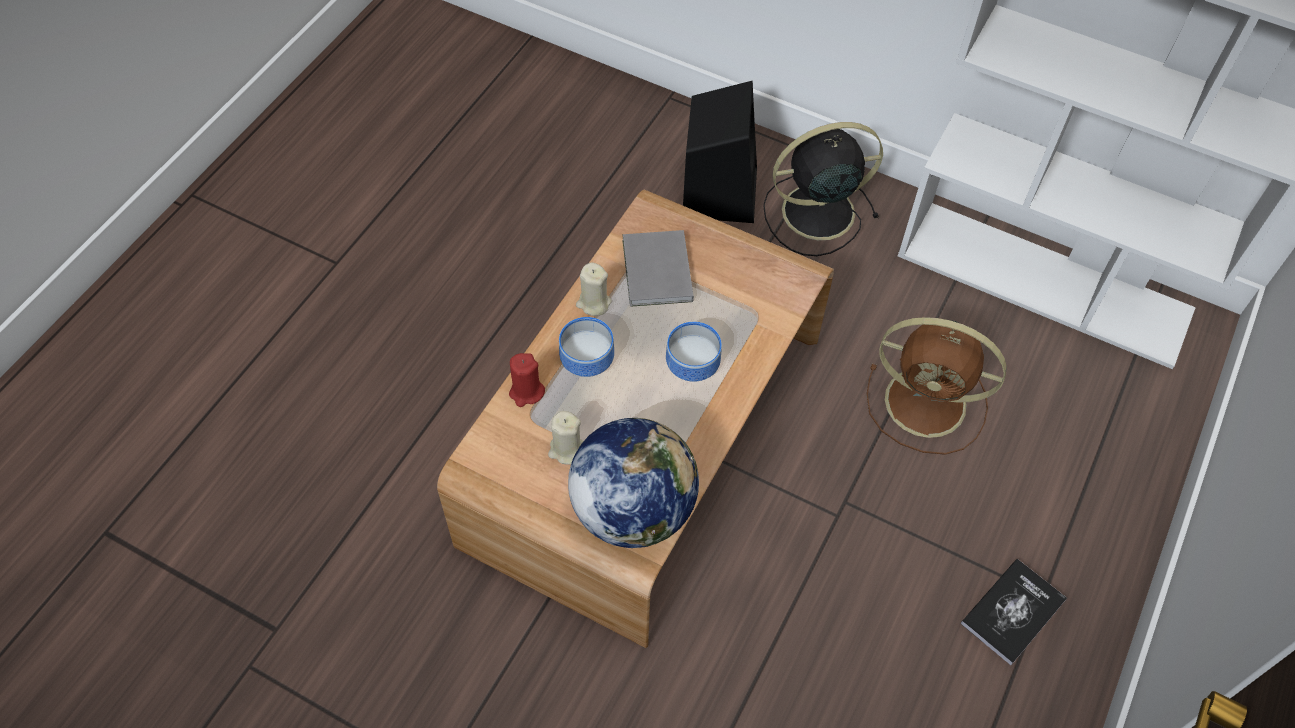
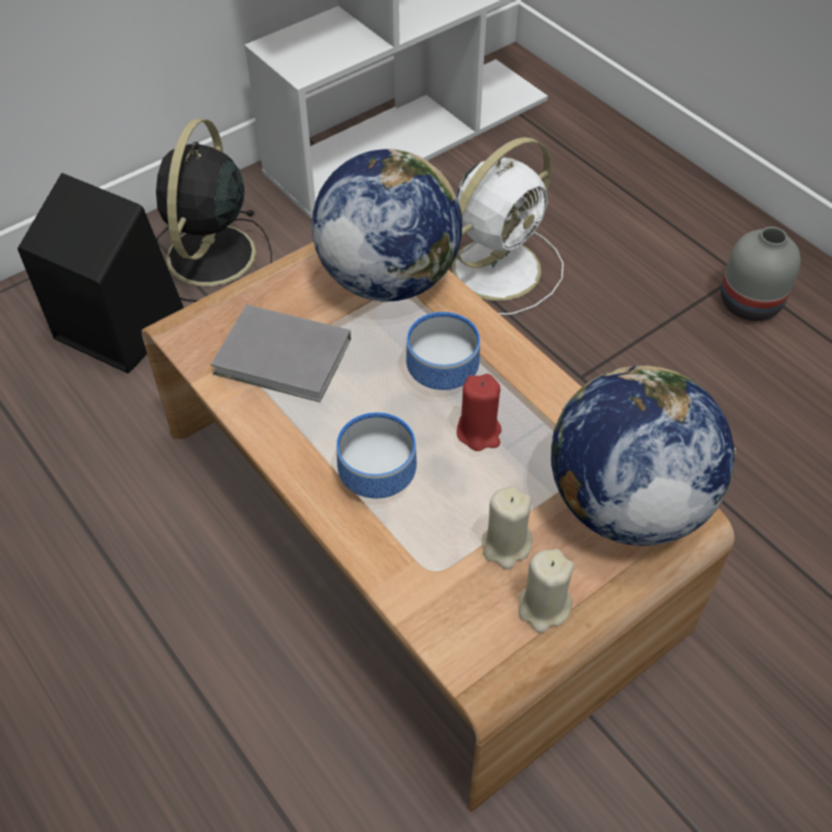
camera: 65 degrees left, 5 degrees down
(526, 392) = (392, 561): red candle -> red candle (479, 432)
(593, 303) = (291, 438): beige candle -> beige candle (543, 607)
(762, 301) = (388, 279): none -> globe
(929, 403) = (499, 267): brown fan -> white fan
(1013, 612) = (750, 302): book -> grey vase

